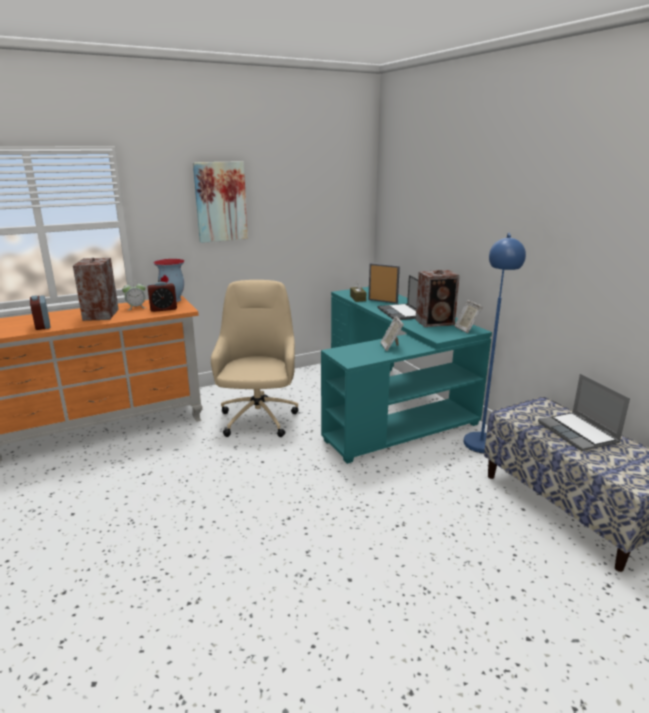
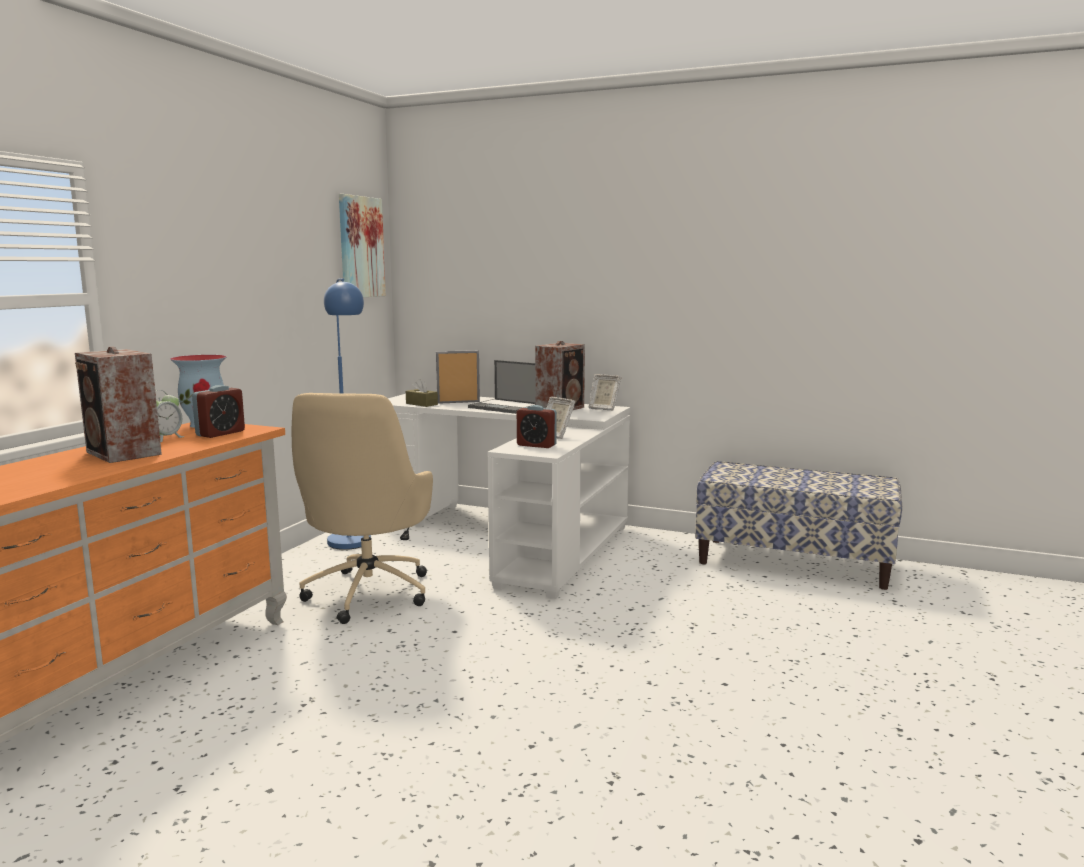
camera: 40 degrees left, 10 degrees down
(42, 325) = (46, 479): alarm clock -> alarm clock (536, 445)
(220, 202) = (227, 267): picture -> picture (360, 247)
(258, 418) = (368, 594): beige office chair -> beige office chair turned 135 degrees counterclockwise
(392, 404) = (511, 535): turquoise desk -> white desk
(481, 450) = (661, 546): blue floor lamp -> blue floor lamp (352, 546)
(579, 433) = (789, 476): laptop -> none

